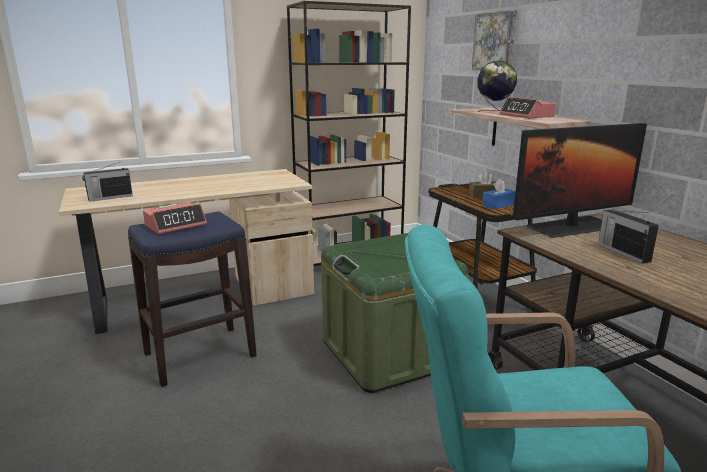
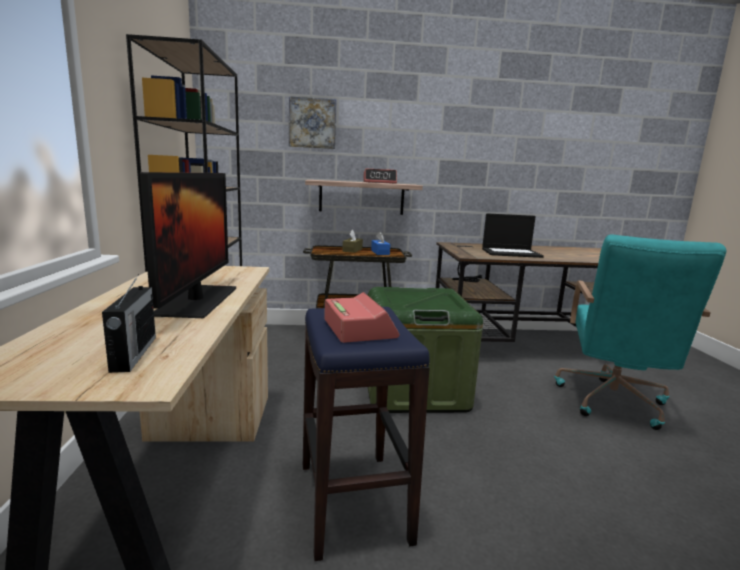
camera: 70 degrees left, 5 degrees down
(494, 111) = (341, 181): globe -> none
(572, 227) = (464, 249): monitor -> monitor (198, 300)
(622, 252) = (511, 253): radio -> laptop

